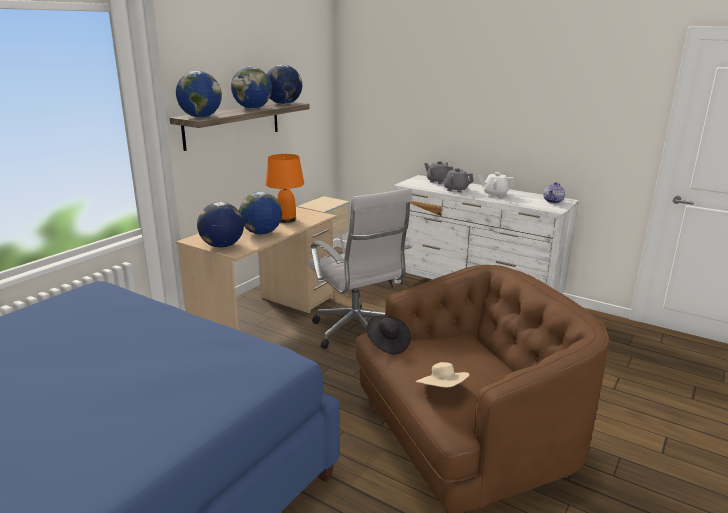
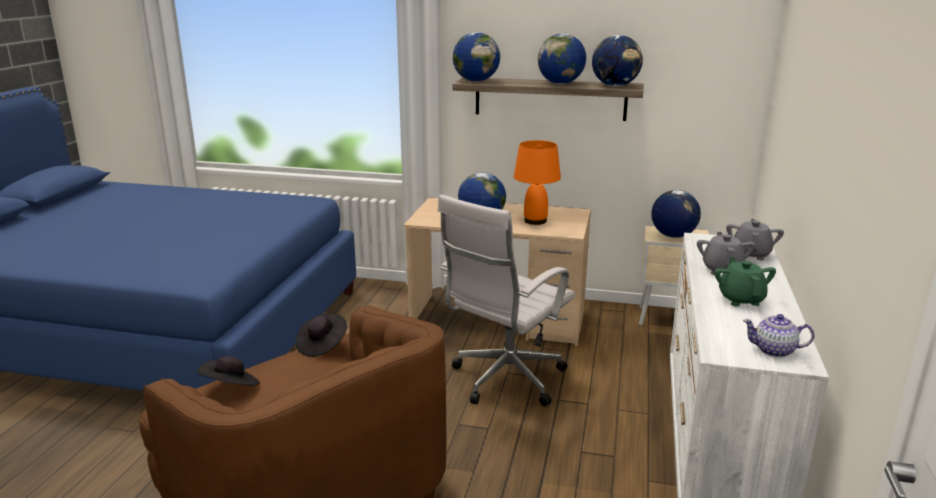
camera: 70 degrees right, 0 degrees up
(222, 246) = (430, 213): globe -> globe (673, 235)
(442, 390) = (231, 387): beige hat -> black hat
(495, 194) = (741, 299): white teapot -> green teapot

